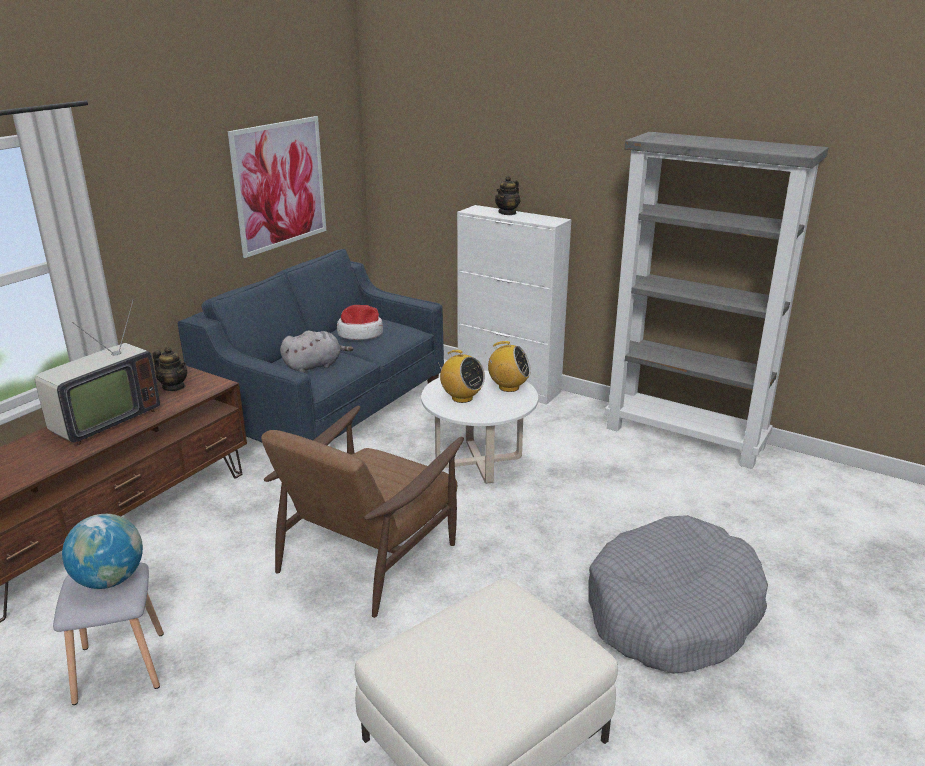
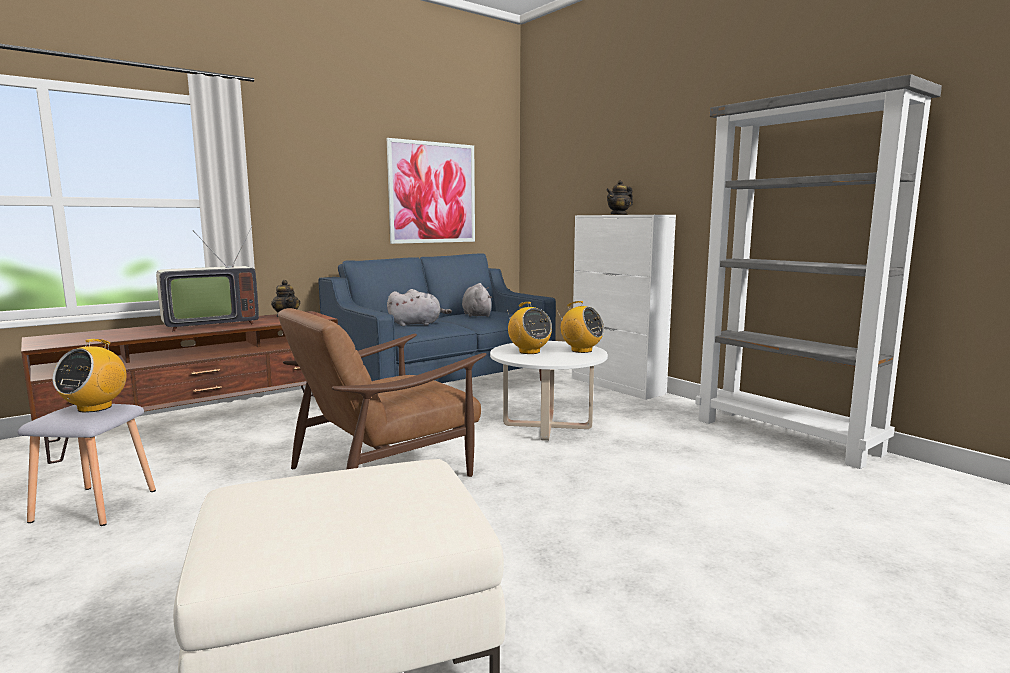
camera: 20 degrees right, 15 degrees down
(110, 580) = (95, 407): globe -> radio
(360, 333) = (476, 315): hat -> grey plush toy
(672, 612) = (681, 573): grey dog bed -> none

